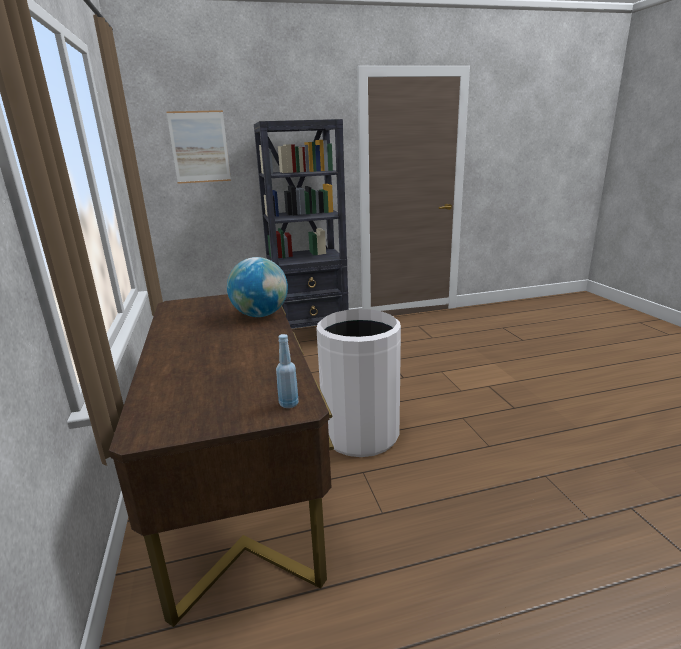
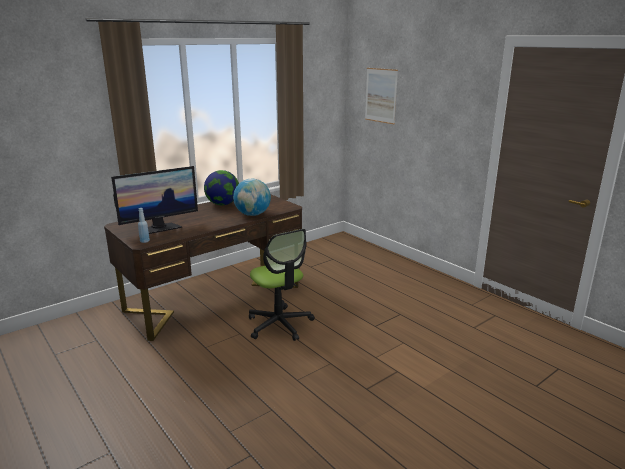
camera: 65 degrees right, 0 degrees up
(180, 328) = (223, 204): none -> globe
(230, 386) = (160, 228): none -> monitor
(311, 337) = (408, 272): black bookcase -> none
(361, 434) = (279, 324): white trash can -> office chair

